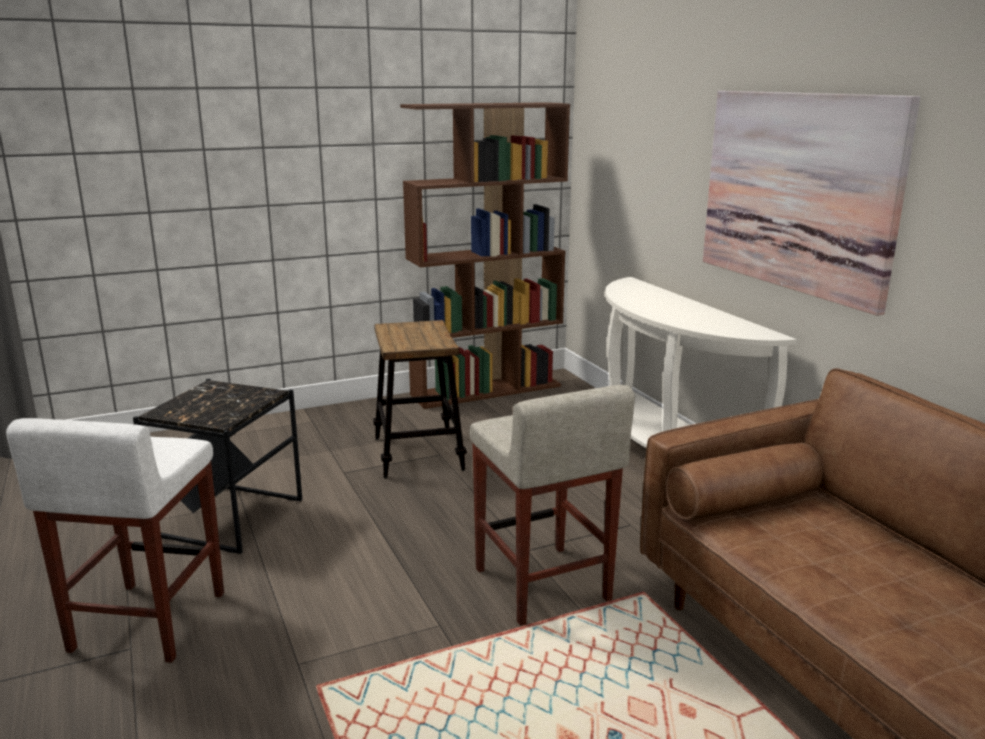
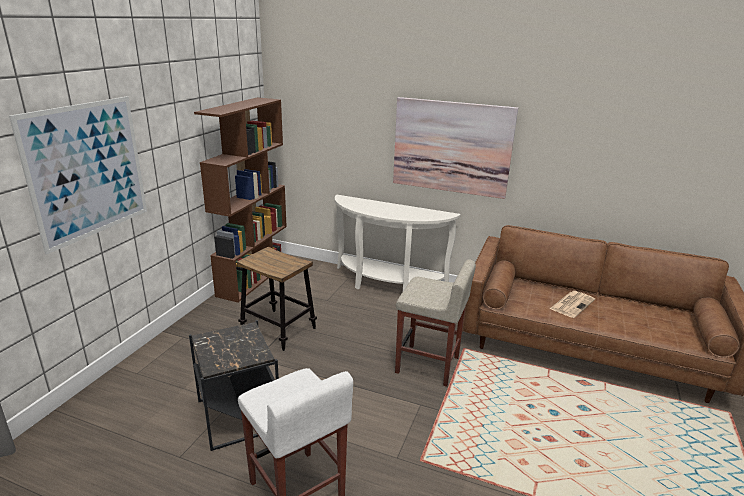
camera: 45 degrees left, 5 degrees up
(206, 152) = (88, 170): none -> picture
(876, 577) = (572, 304): none -> newspaper

